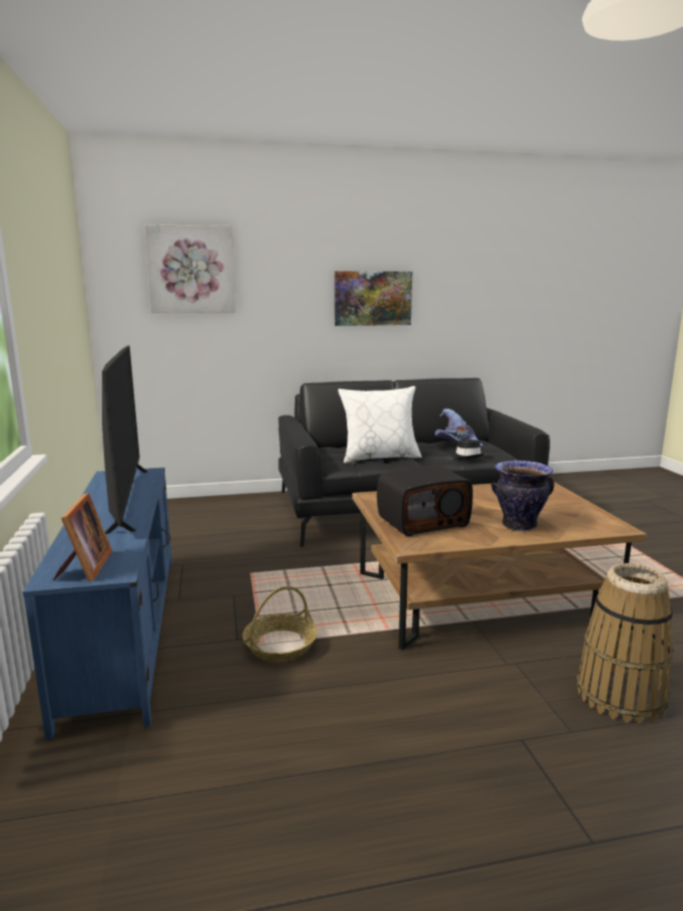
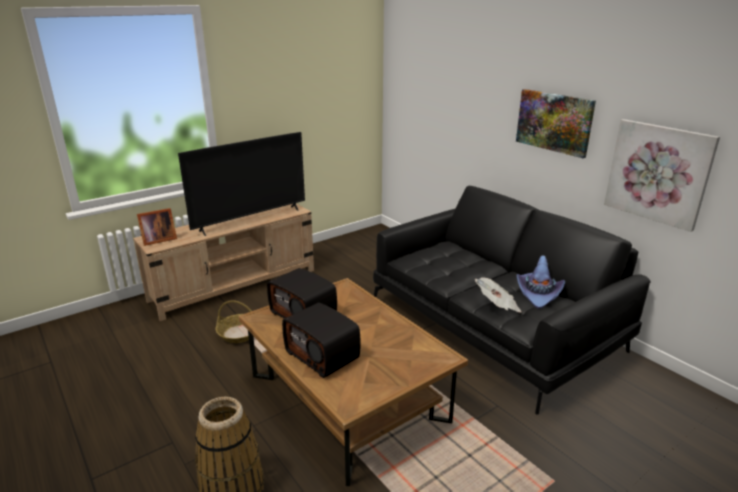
camera: 65 degrees right, 10 degrees up
(124, 630) = (235, 285): blue tv stand -> beige tv stand
(191, 269) = (431, 73): picture -> picture (658, 173)
(379, 457) = (450, 269): white pillow -> none
(467, 456) = (497, 306): black hat -> newspaper
(519, 525) = (323, 355): vase -> radio

